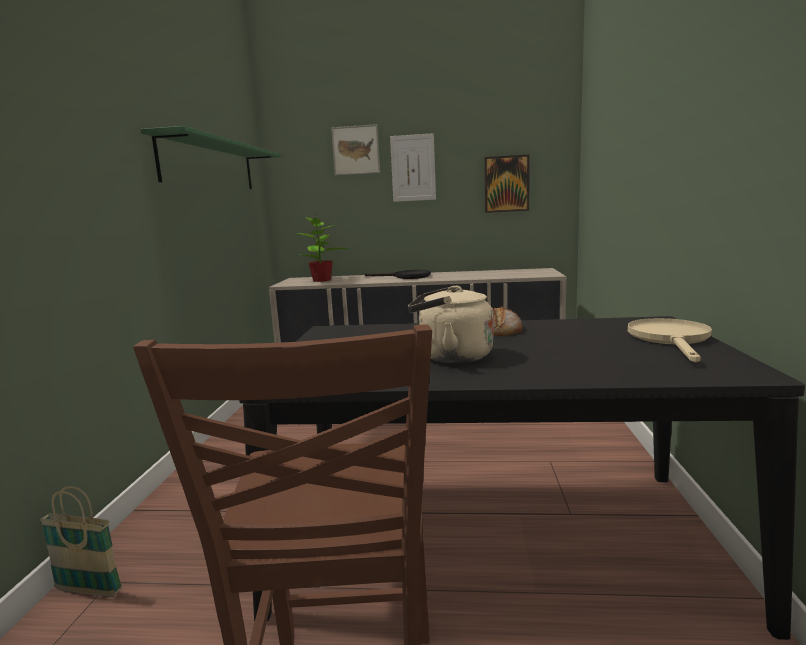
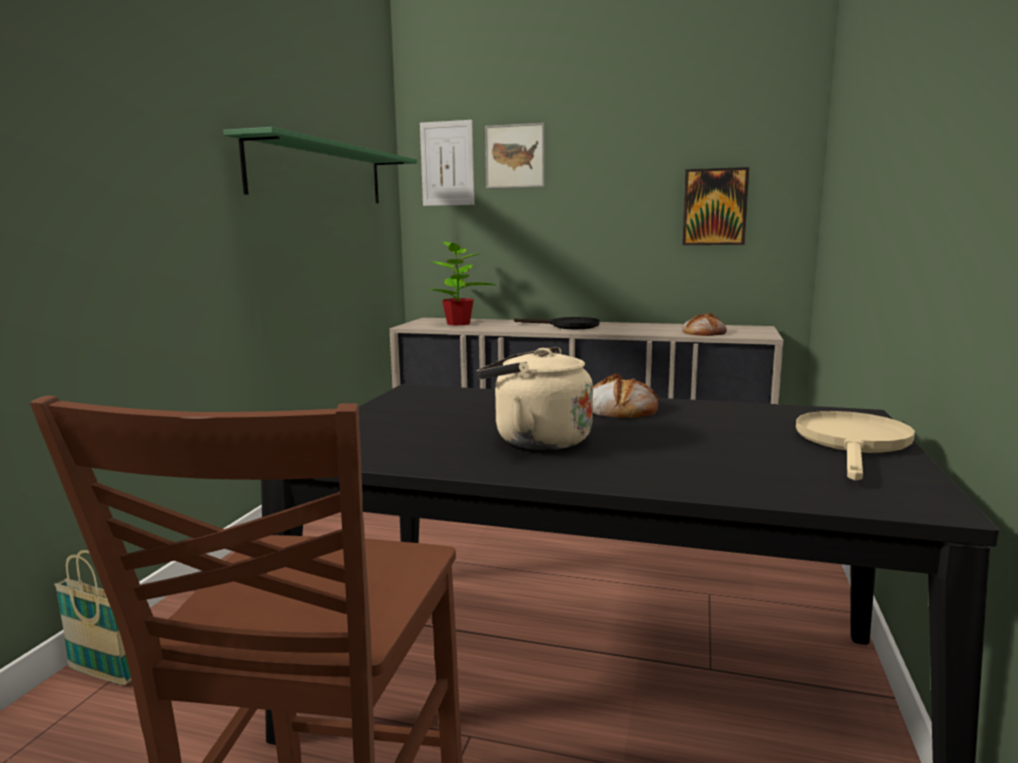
camera: 10 degrees right, 0 degrees up
(413, 168) = (588, 181): picture -> picture (447, 163)
(508, 275) = (704, 332): none -> bread

